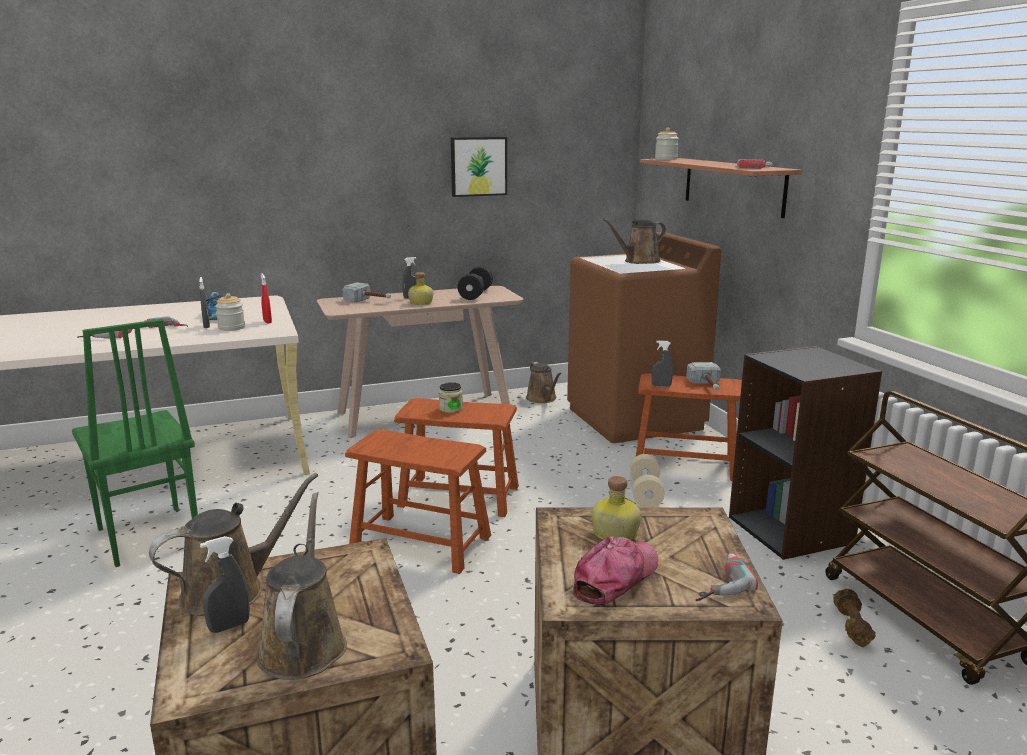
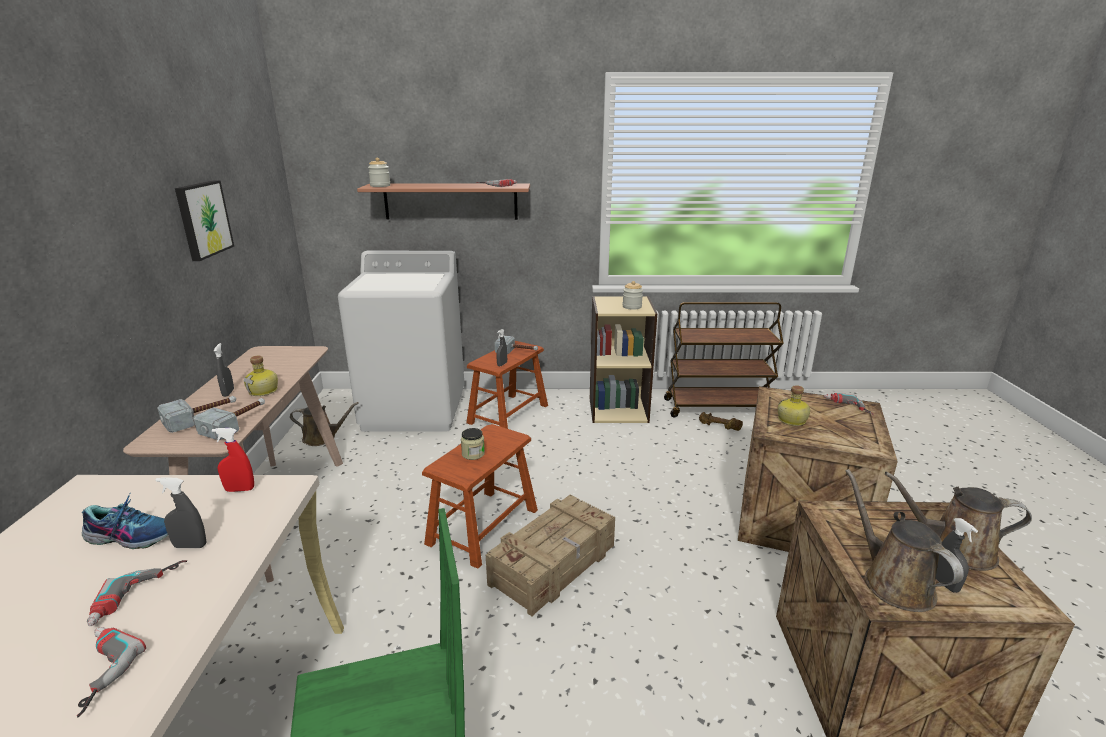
camera: 70 degrees left, 5 degrees up
(231, 328) = (235, 521): jar -> jar (632, 307)
(366, 308) = (237, 423): none -> hammer
(420, 542) = (554, 564): brown stool -> crate
(475, 294) = (273, 361): black dumbbell -> none
(615, 578) = (846, 431): cap -> none
(635, 418) = (415, 410): brown washing machine -> white washing machine
(639, 261) = (398, 279): brown watering can -> none
(645, 493) = (542, 441): beige dumbbell -> none
(791, 530) = (618, 409): black bookcase -> beige bookcase

